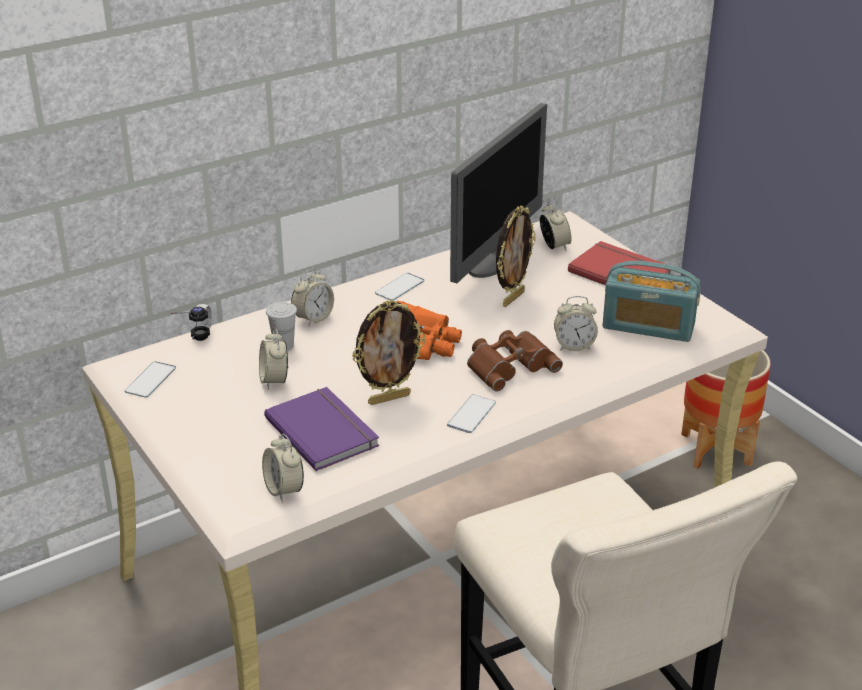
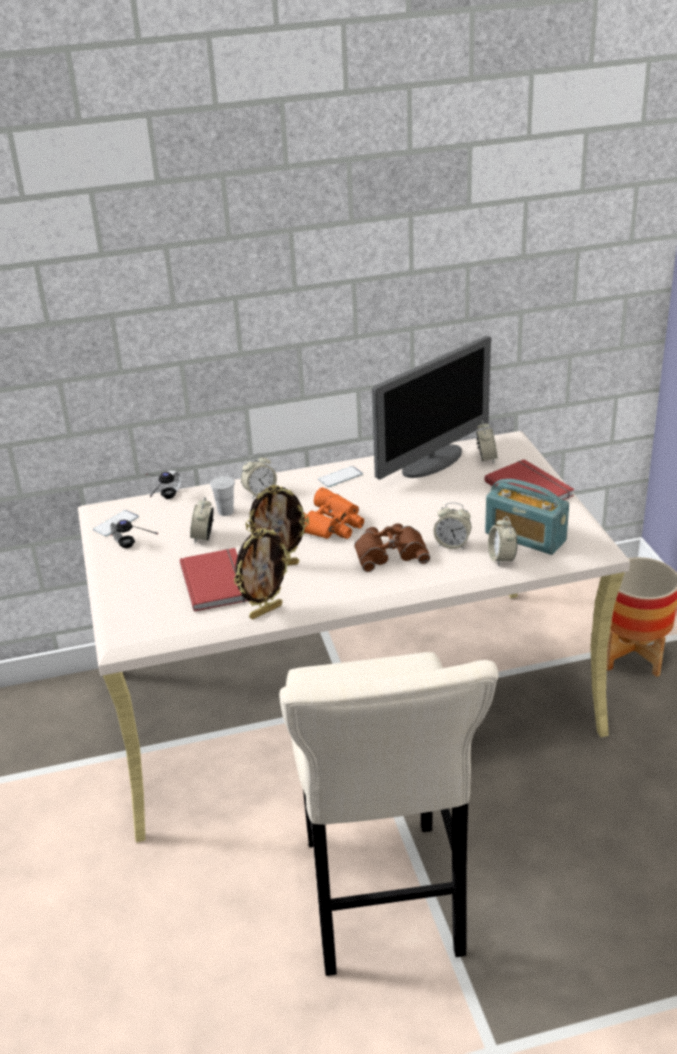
camera: 20 degrees right, 0 degrees up
(189, 411) = (129, 551): none -> headphones
(284, 490) = (164, 621): alarm clock -> alarm clock (501, 559)
(324, 430) = (218, 581): purple book -> red book
(471, 414) = (337, 587): phone -> none
(512, 298) = (425, 498): picture frame -> picture frame (265, 611)

